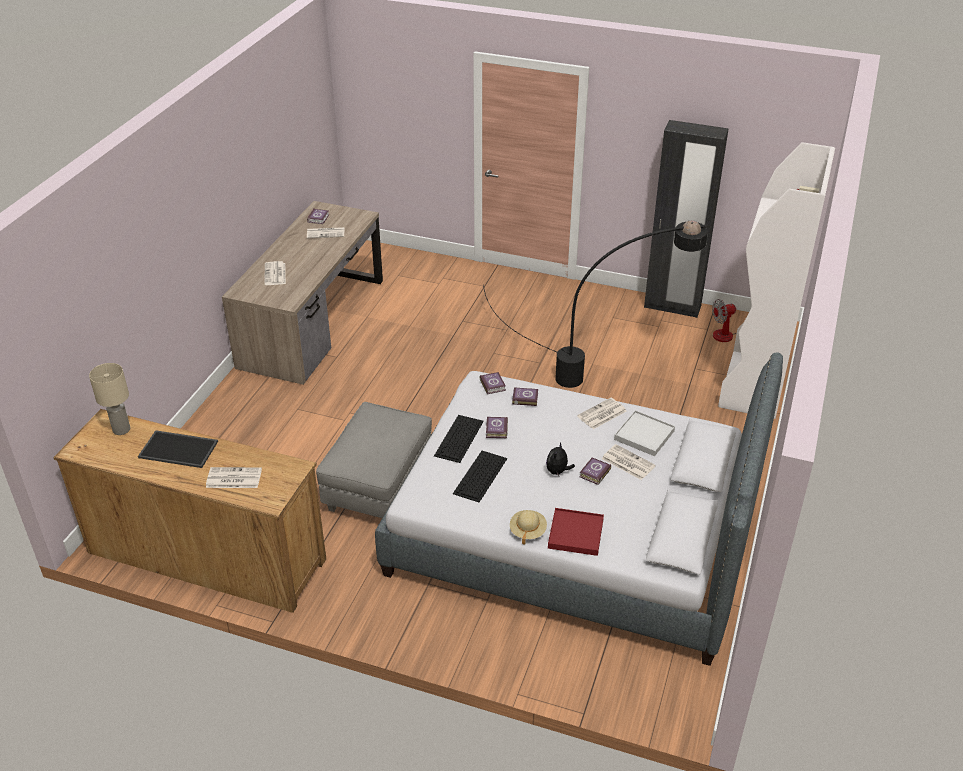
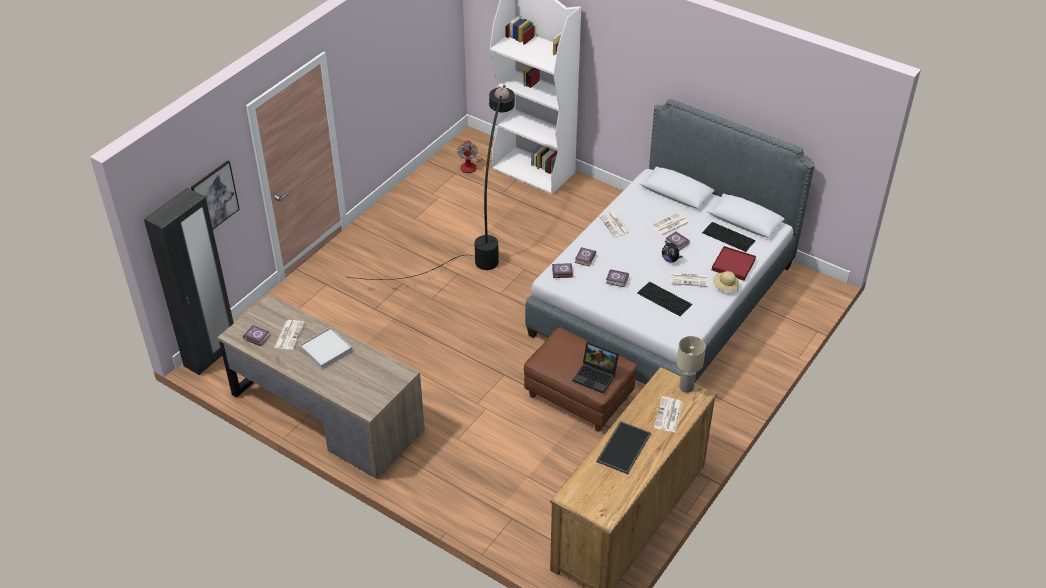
camera: 75 degrees left, 5 degrees up
(122, 429) = (586, 484): beige table lamp -> beige table lamp (686, 387)
(275, 274) = (348, 379): newspaper -> newspaper (689, 279)
(353, 455) = (596, 376): none -> laptop
(378, 486) = (578, 397): grey ottoman -> brown ottoman
(416, 114) = (214, 198): none -> picture
(459, 439) = (620, 302): keyboard -> keyboard (729, 236)
(644, 435) = (643, 211): white tray -> white tray (326, 349)
(672, 307) = (417, 182): black wardrobe -> black wardrobe (211, 355)

